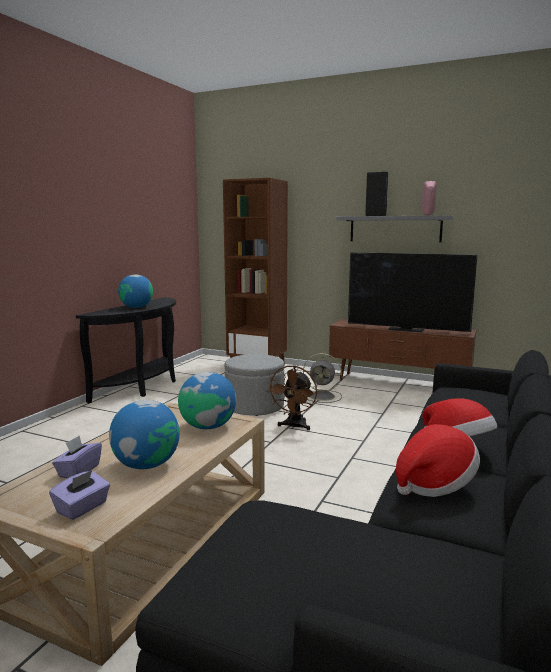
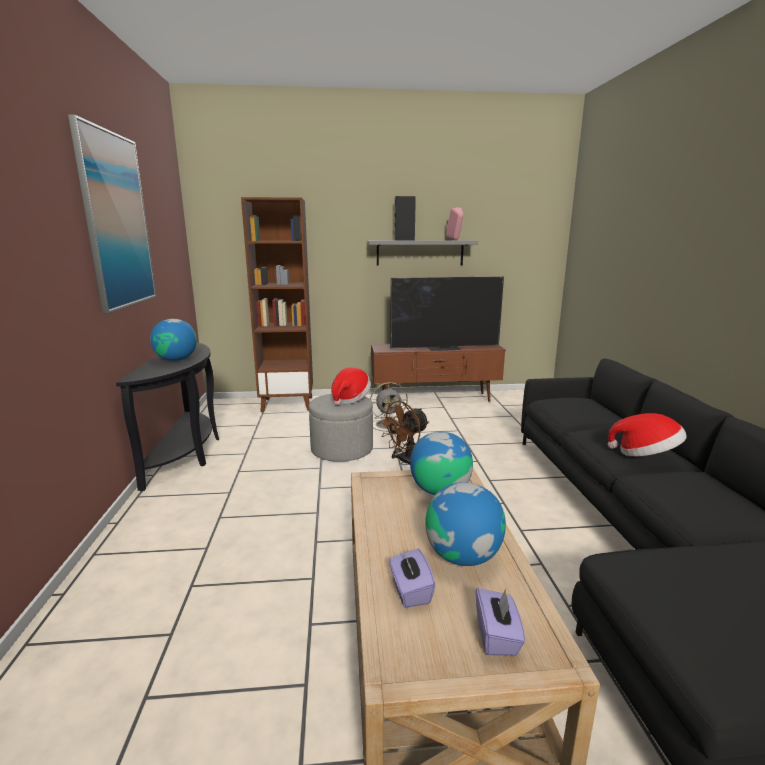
camera: 30 degrees left, 5 degrees up
(102, 199) = (117, 221): none -> picture
(294, 426) = (405, 462): brown fan -> brown fan turned 60 degrees clockwise
(434, 484) = (689, 493): hat -> hat (350, 399)

